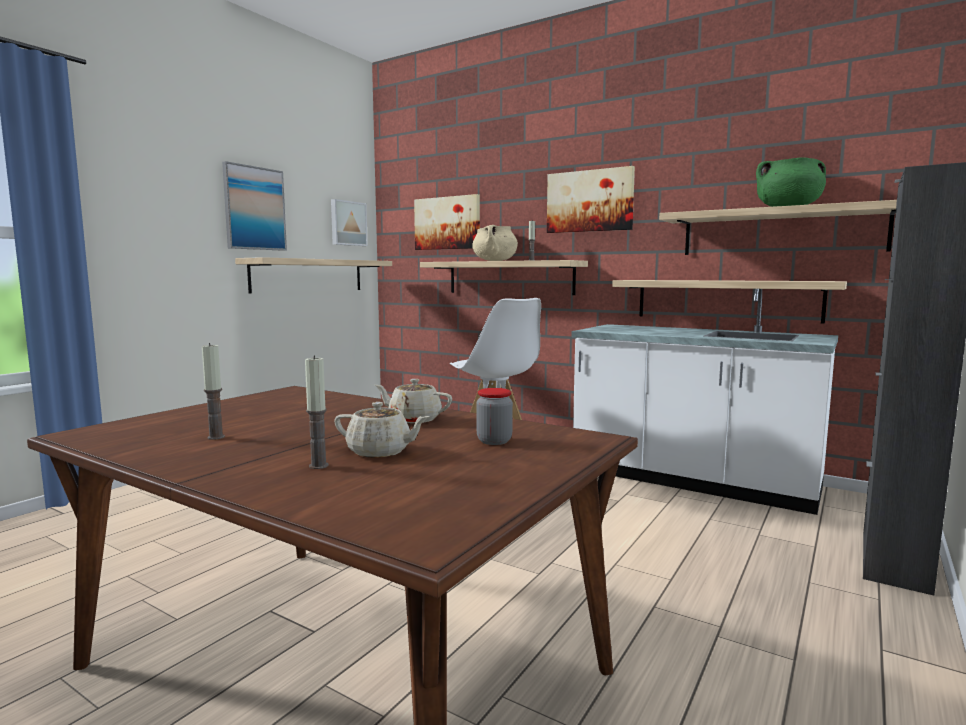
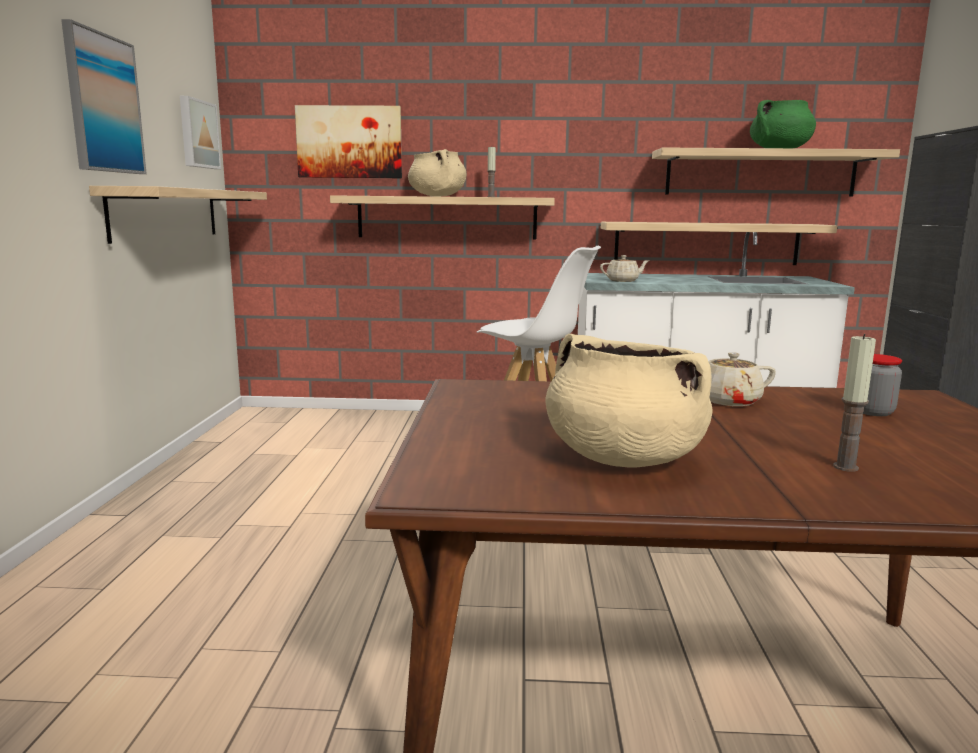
camera: 30 degrees left, 5 degrees up
(216, 437) = (622, 458): candle -> beige cooking pot
(380, 452) = (834, 441): beige teapot -> beige teapot (623, 281)
(589, 201) = (554, 127): picture -> none

